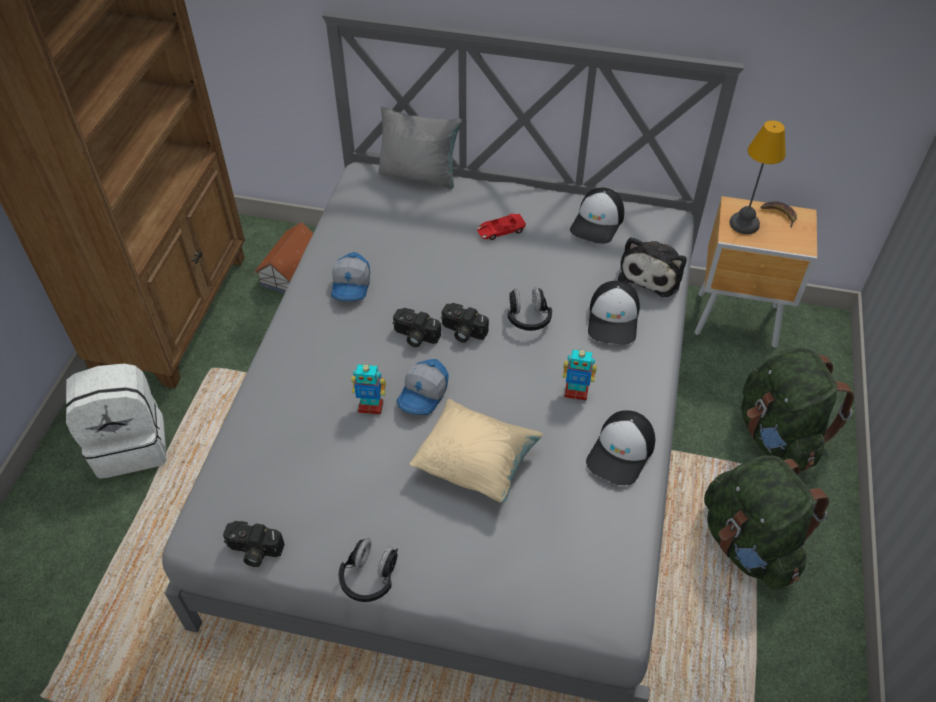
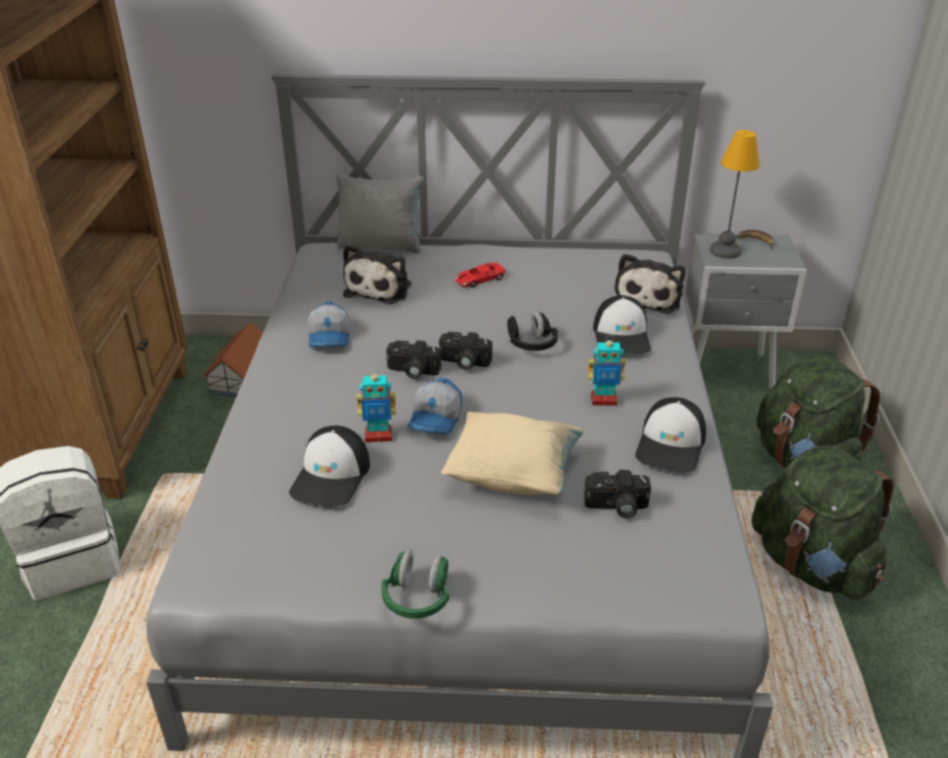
camera: 10 degrees left, 15 degrees down
(253, 551) = (266, 590): camera -> camera (616, 507)
(370, 577) = (418, 598): black headphones -> green headphones
(407, 231) = (380, 288): none -> plush toy
(598, 222) = (578, 265): cap -> cap (332, 476)
(738, 322) = (728, 371): brown nightstand -> grey nightstand

